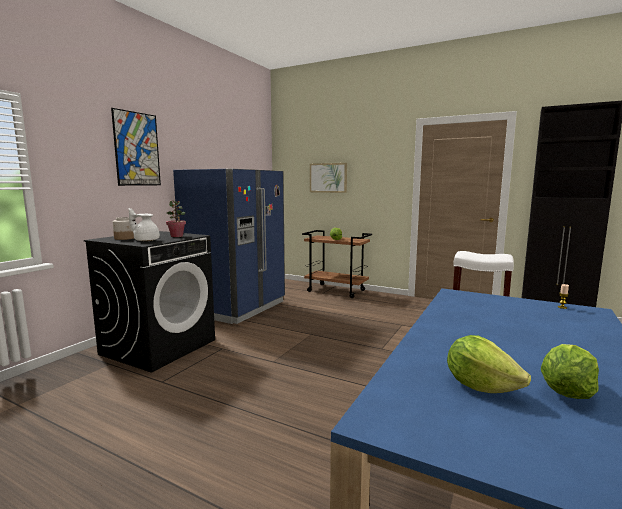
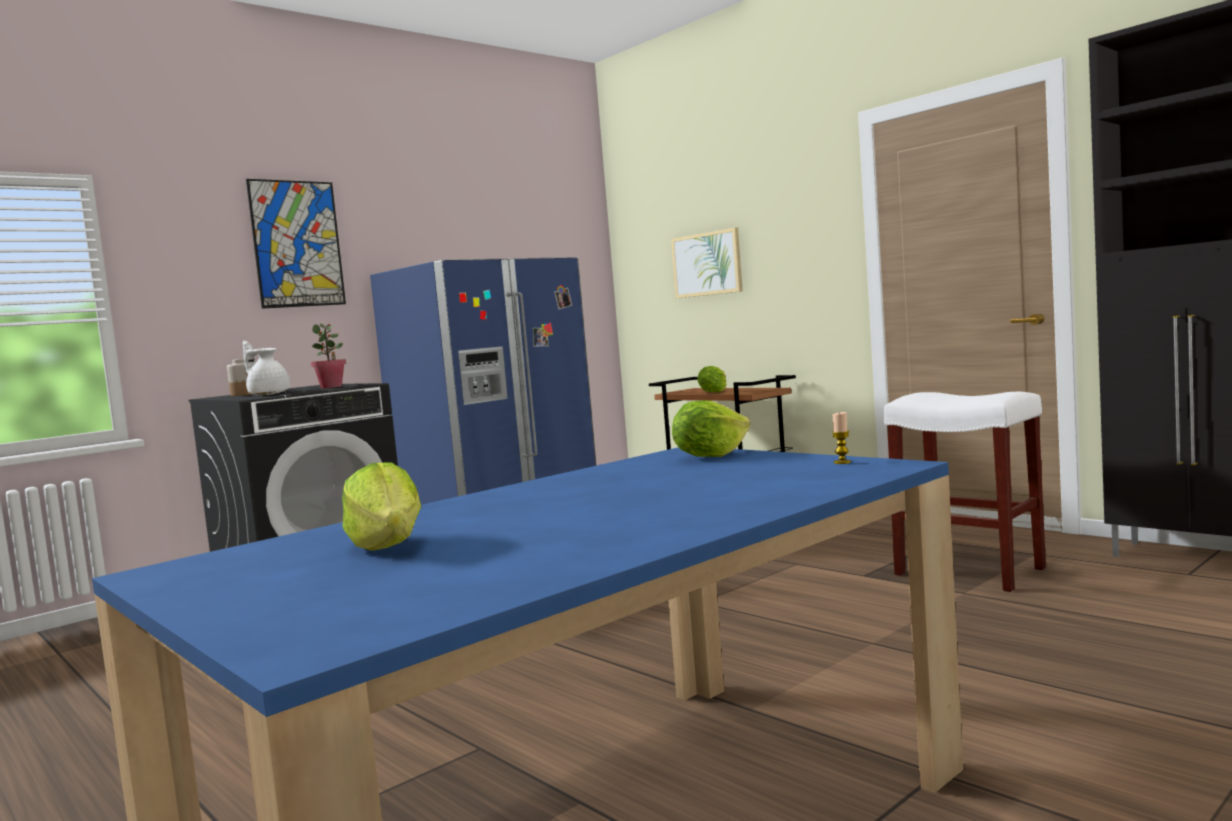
camera: 20 degrees right, 5 degrees down
(566, 391) = (499, 552): lettuce -> lettuce (710, 456)

